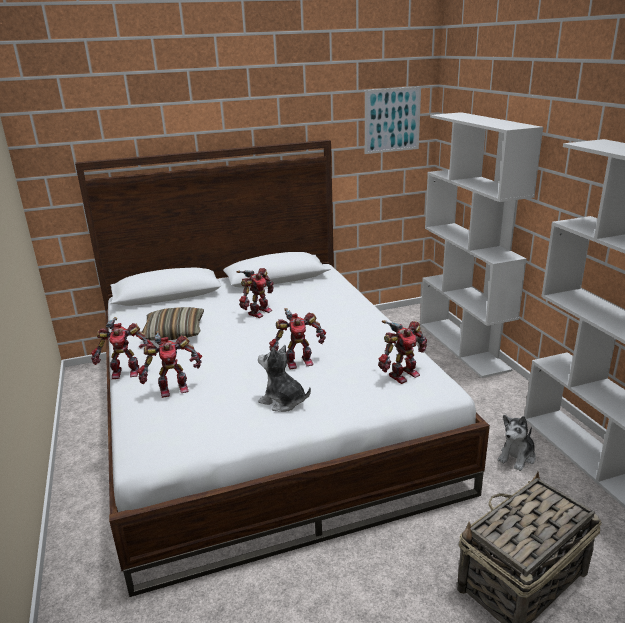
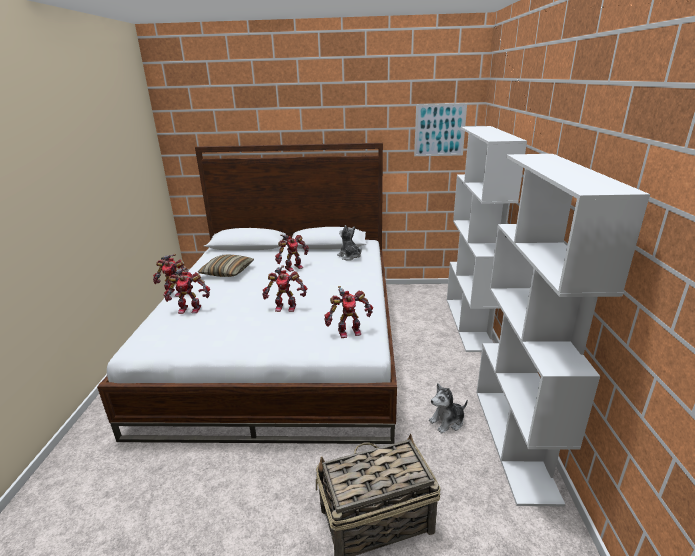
camera: 20 degrees right, 0 degrees up
(283, 401) = (249, 332): plush toy -> plush toy (349, 256)

